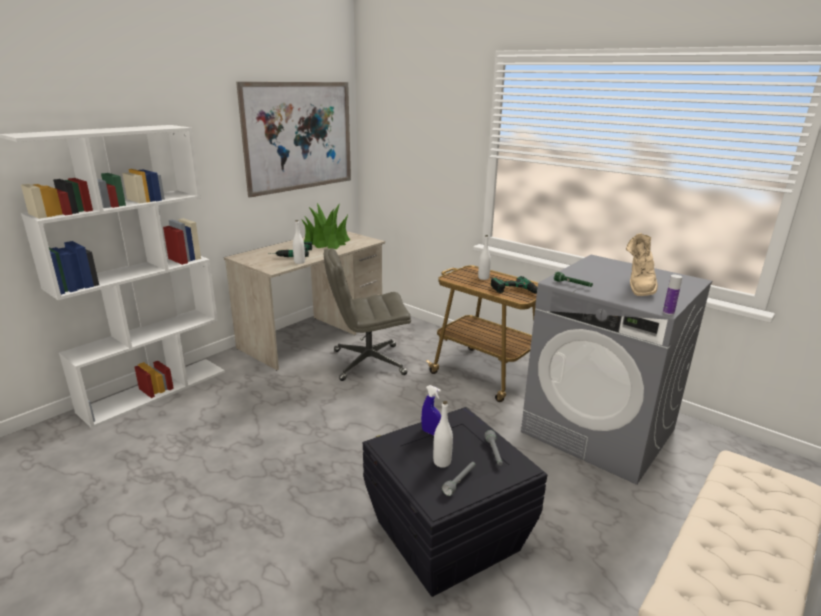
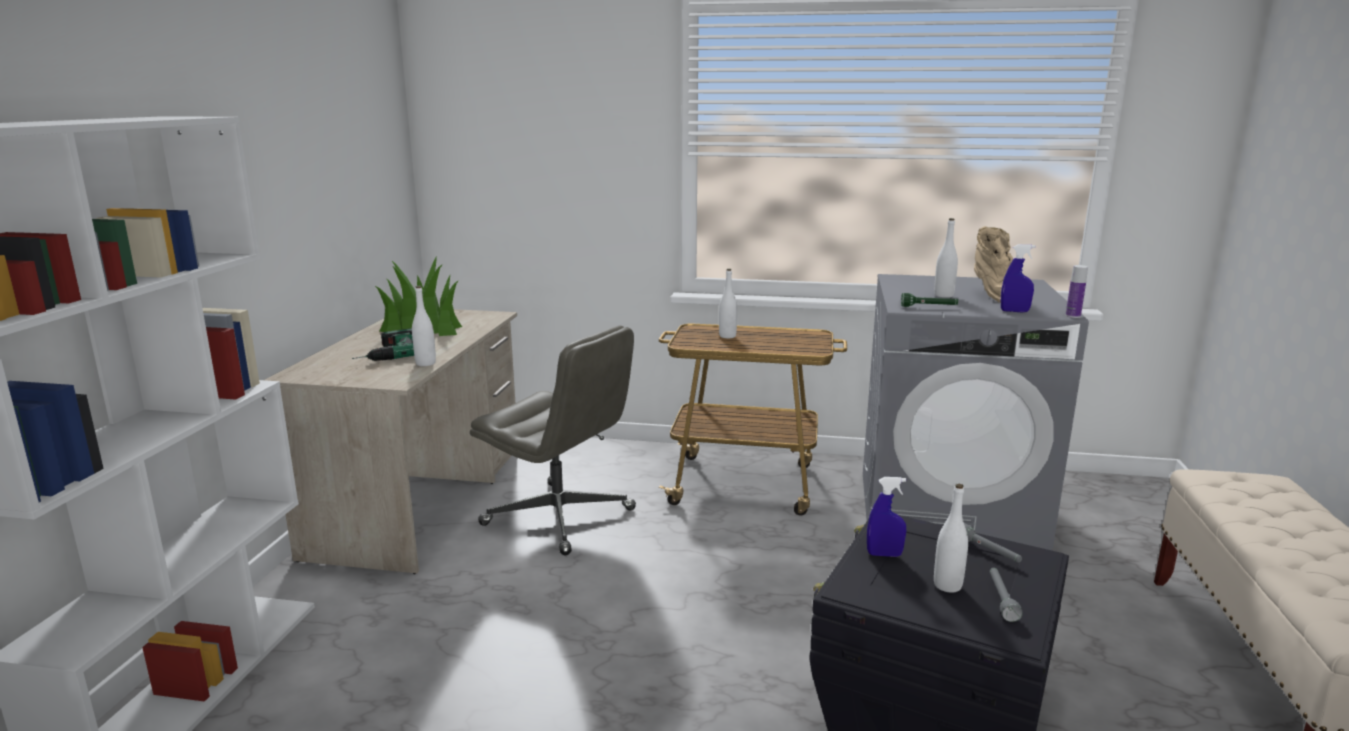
camera: 30 degrees left, 5 degrees down
(299, 136) = (343, 144): picture -> none
(368, 363) = (560, 517): grey office chair -> grey office chair turned 105 degrees counterclockwise
(517, 292) = (798, 344): power drill -> none
(602, 278) = (943, 295): none -> white bottle
(630, 300) = (1014, 311): none -> blue spray bottle

